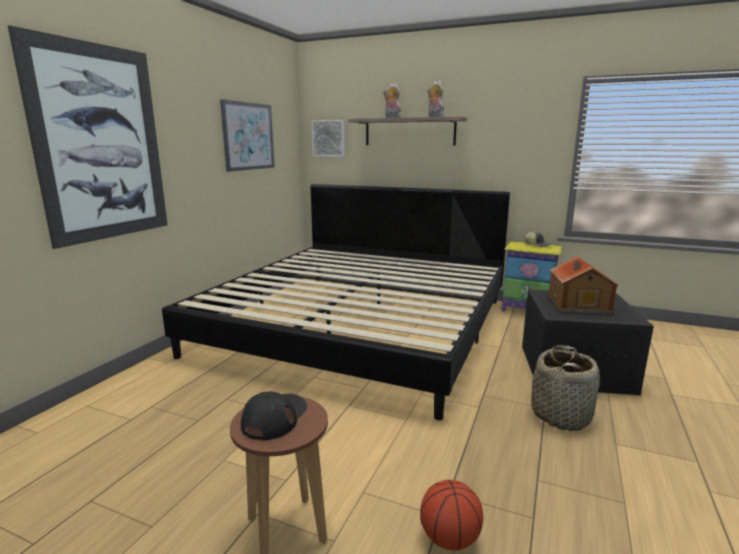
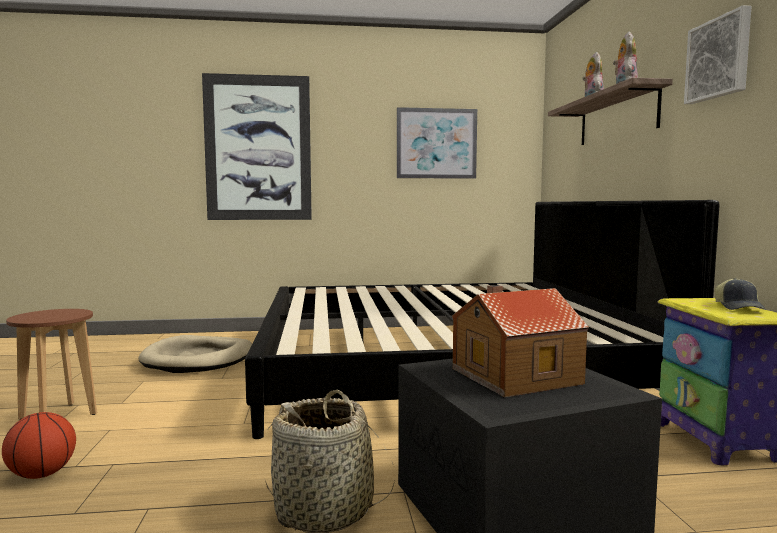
camera: 60 degrees right, 10 degrees down
(189, 415) = (199, 359): none -> beige dog bed
(275, 417) = (54, 314): black cap -> none
(329, 138) = (557, 142): picture -> picture (719, 58)

